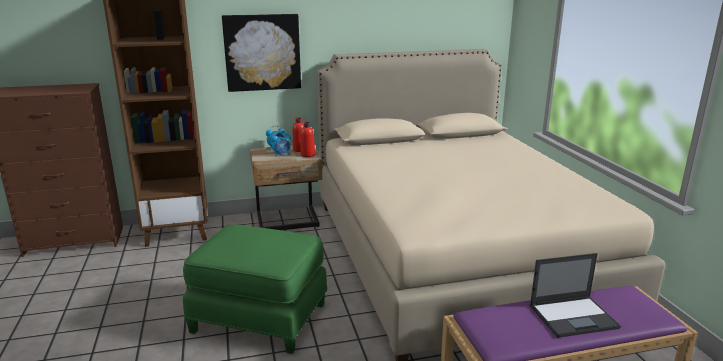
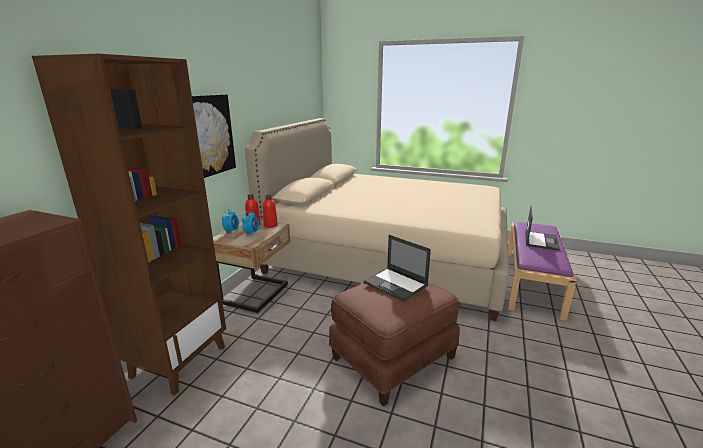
camera: 55 degrees left, 0 degrees up
(260, 316) = (392, 356): green ottoman -> brown ottoman
(269, 239) = (396, 284): none -> laptop

